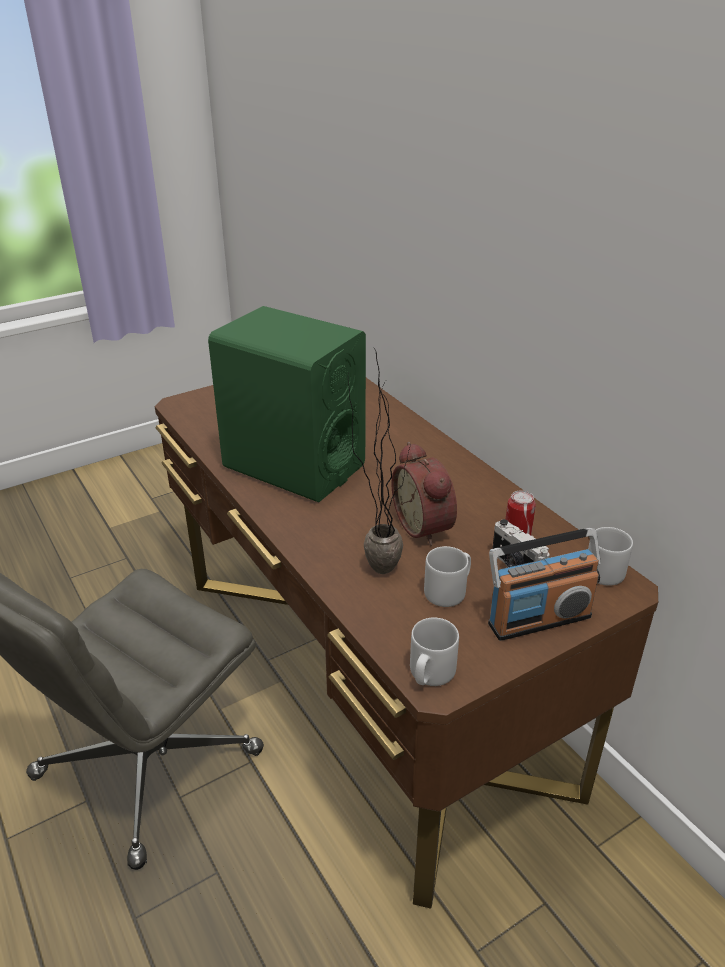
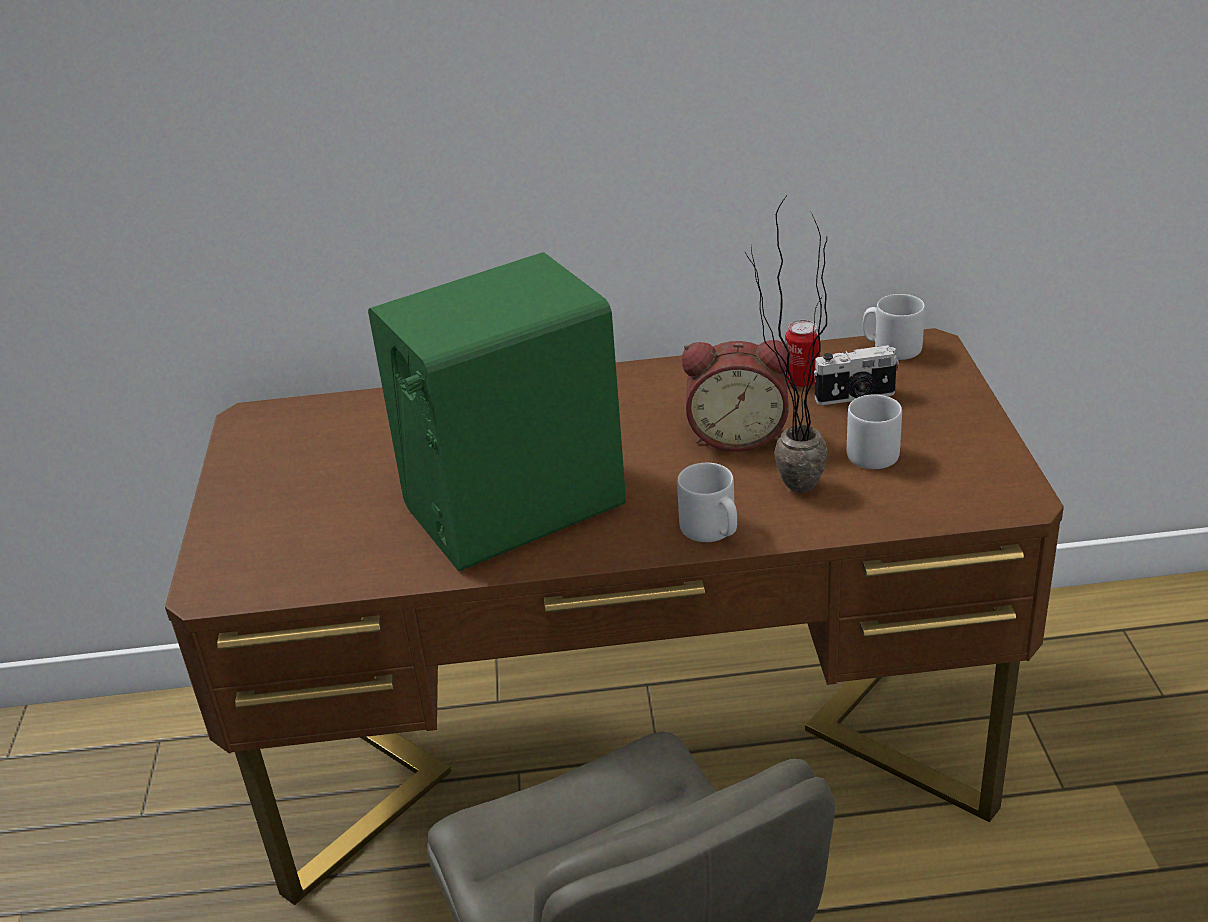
camera: 60 degrees left, 0 degrees up
(430, 674) = (999, 499): grey mug -> grey mug (711, 530)
(538, 619) = (948, 409): radio -> none

